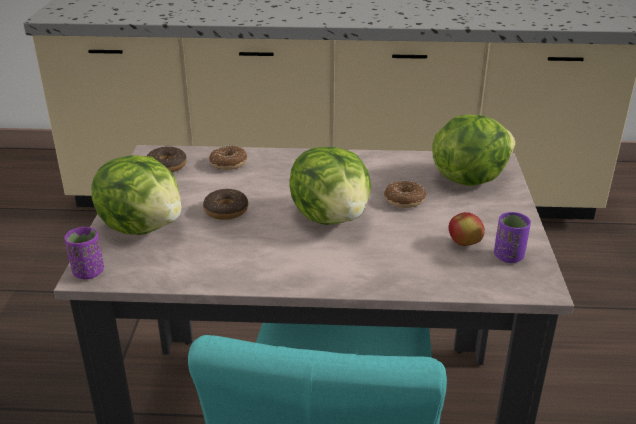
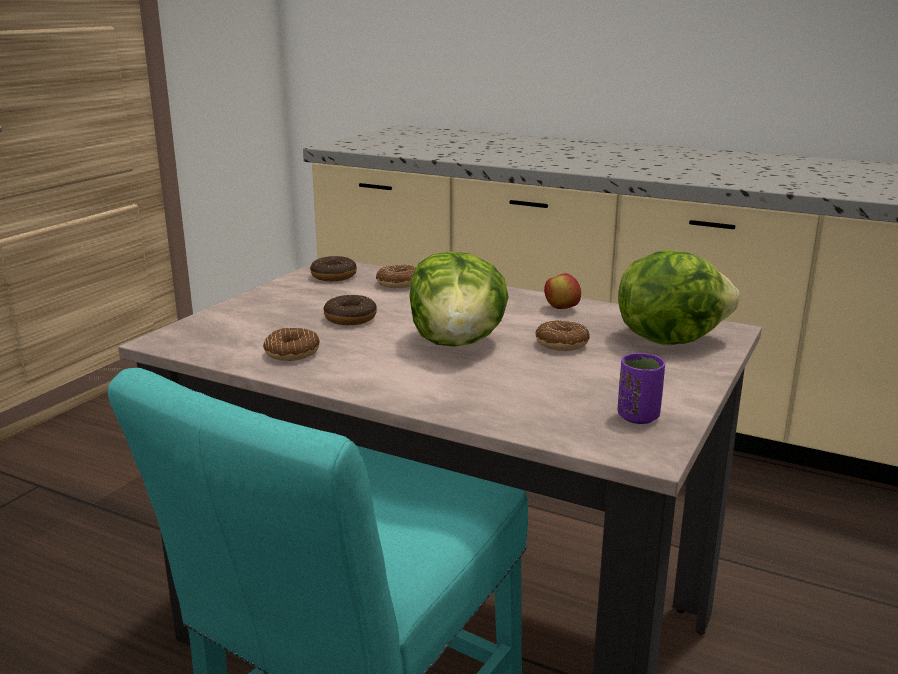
camera: 25 degrees right, 10 degrees down
(88, 272) = (163, 339): purple cup -> none
(143, 226) = (255, 315): lettuce -> none
(215, 259) = (292, 353): none -> donut
(464, 243) = (592, 394): apple -> apple (561, 308)

